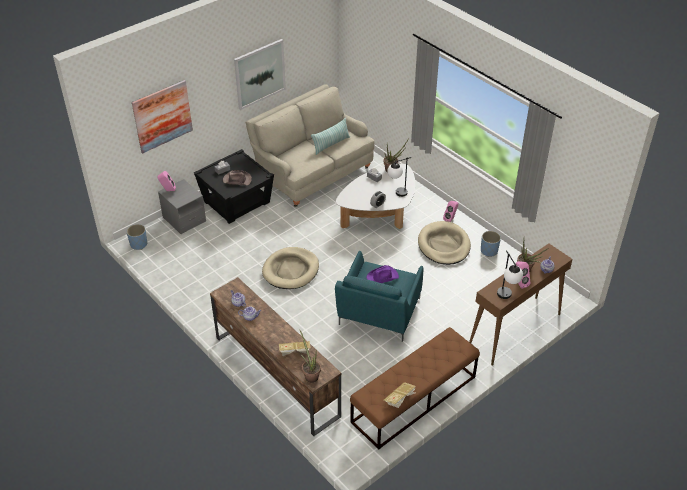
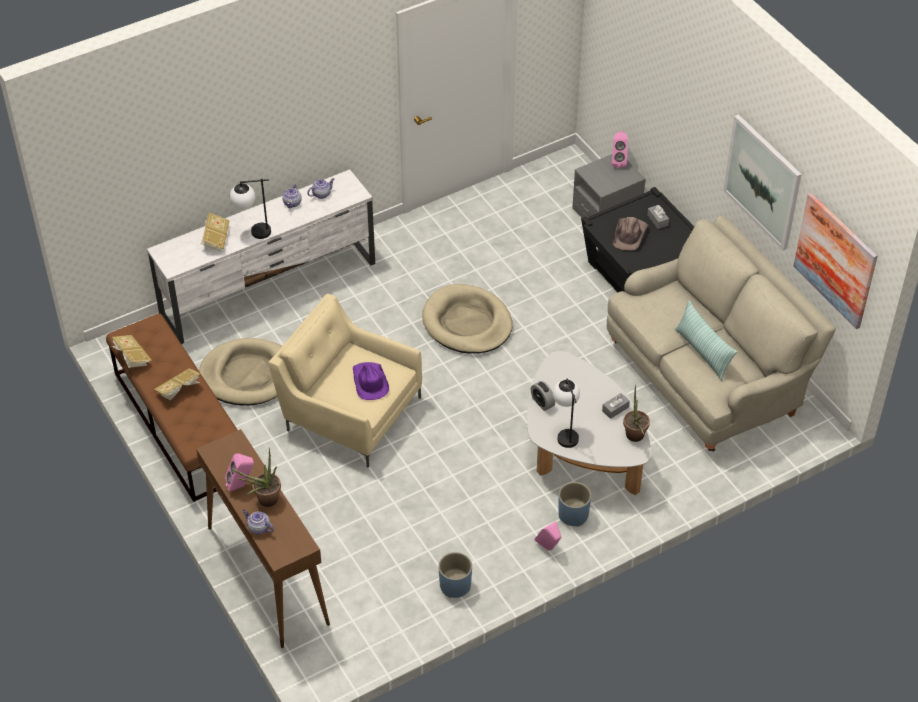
camera: 100 degrees right, 5 degrees up
(138, 244) = (559, 166): blue planter -> blue planter (573, 515)
(162, 116) = (649, 70): picture -> picture (835, 260)
(276, 375) = (269, 289): brown tv stand -> white tv stand
(310, 375) = (173, 249): potted plant -> none
(378, 314) = (349, 411): turquoise armchair -> beige armchair
(422, 365) = (179, 390): none -> book
(444, 245) = (483, 524): beige dog bed -> beige dog bed (247, 375)
(506, 298) = (217, 462): table lamp -> table lamp (252, 233)

